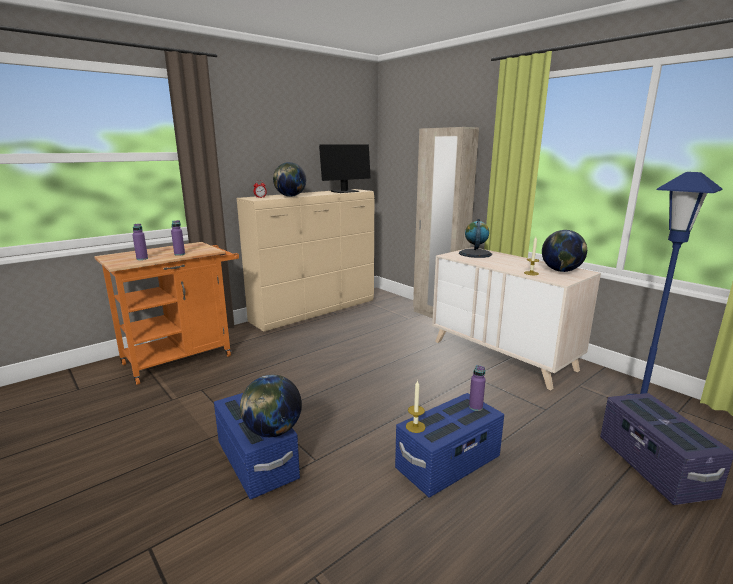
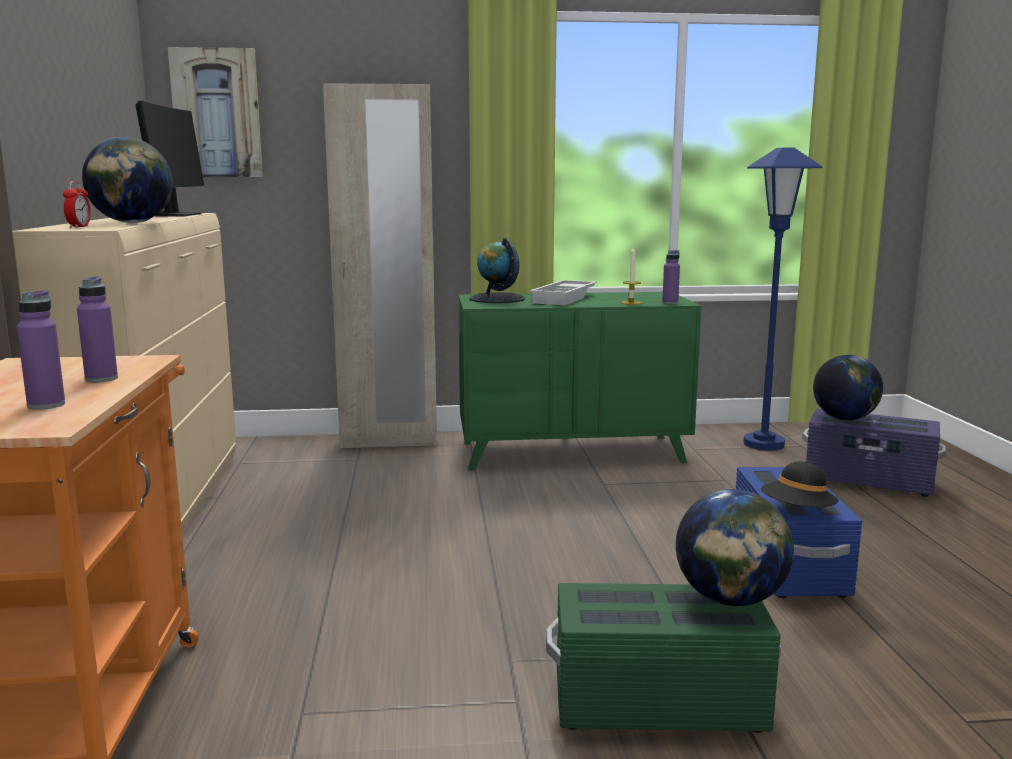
camera: 55 degrees left, 5 degrees down
(257, 461) = (657, 704): blue storage box -> green storage box
(397, 143) = (217, 113): none -> picture
(415, 426) = (797, 512): candle -> black hat
(475, 407) = (778, 473): purple bottle -> purple bottle (670, 303)
(503, 355) = (572, 452): beige dresser -> green dresser
(509, 261) = (565, 298): none -> white tray
(561, 271) = (643, 296): globe -> globe (844, 419)

